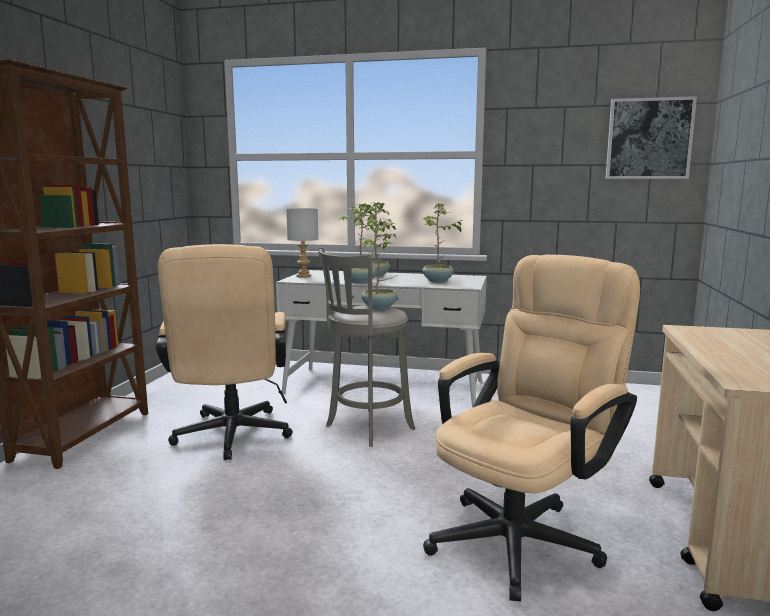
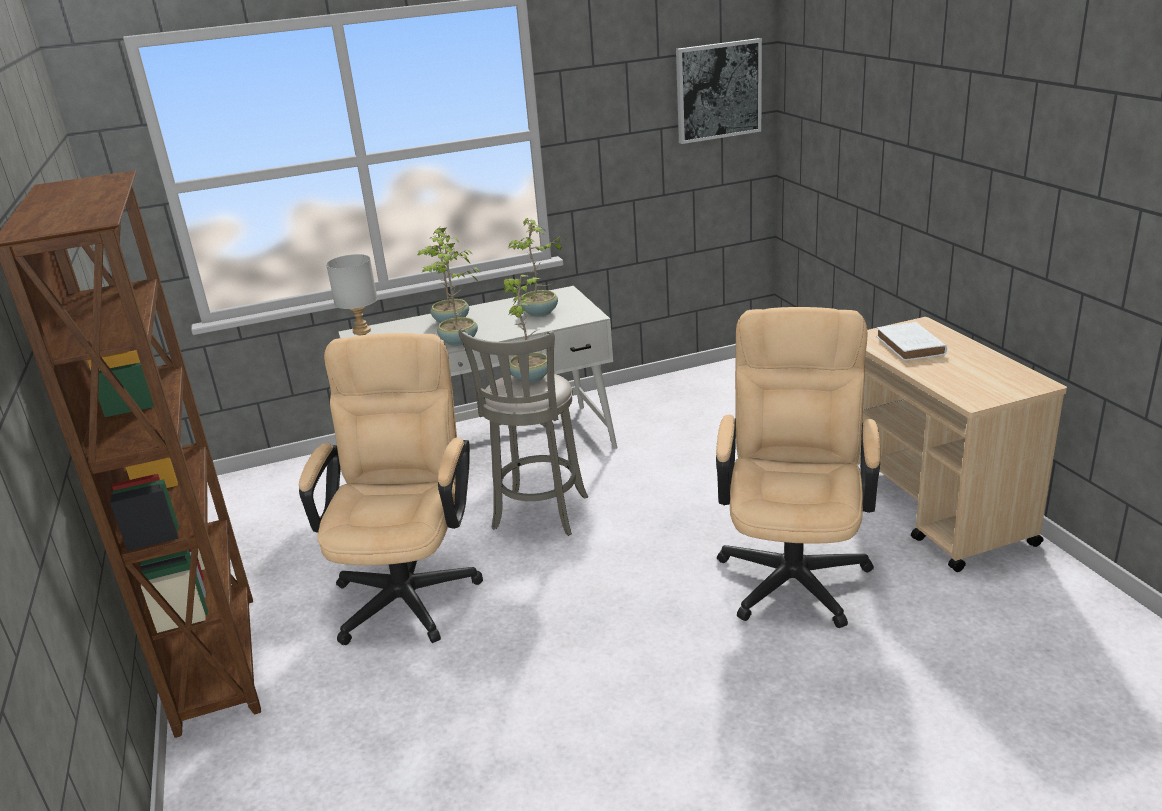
camera: 30 degrees left, 15 degrees up
(231, 438) = (409, 587): beige office chair -> beige office chair turned 135 degrees counterclockwise
(728, 341) = (911, 346): none -> white book

